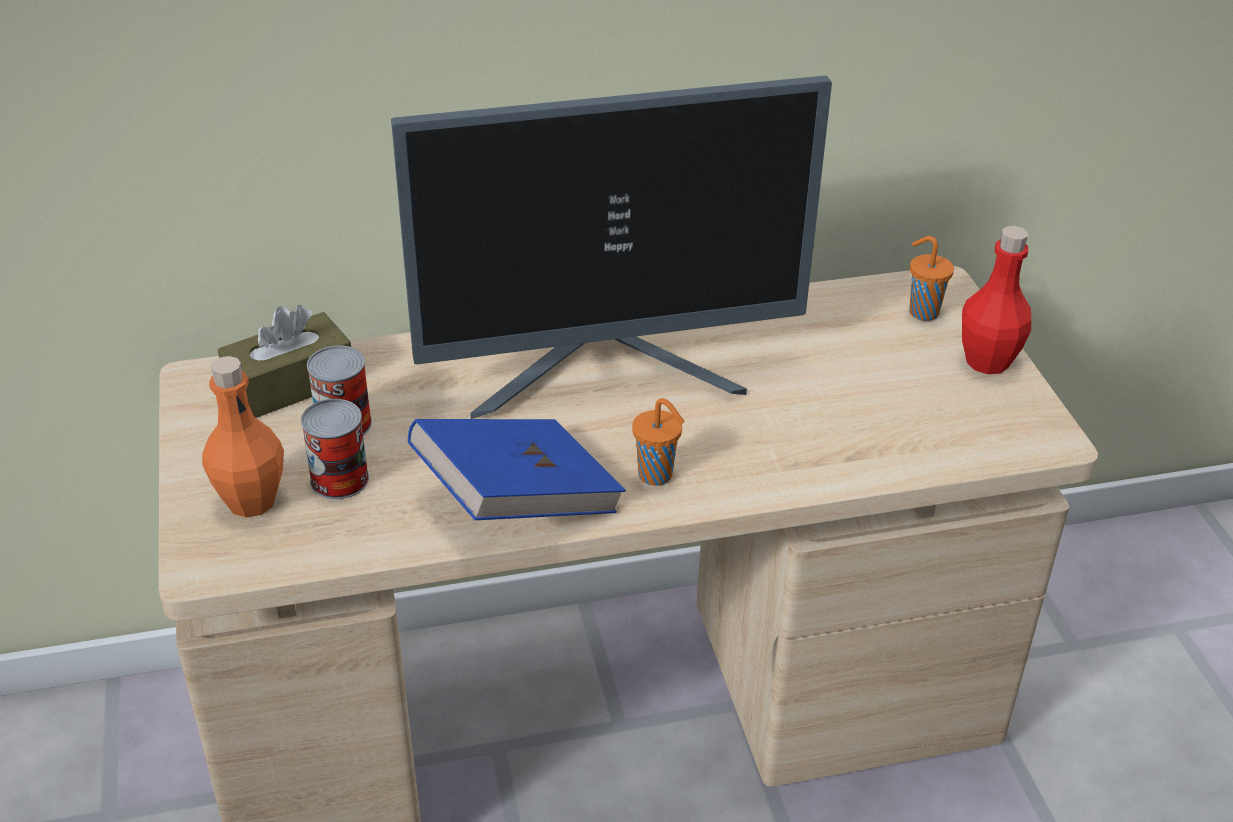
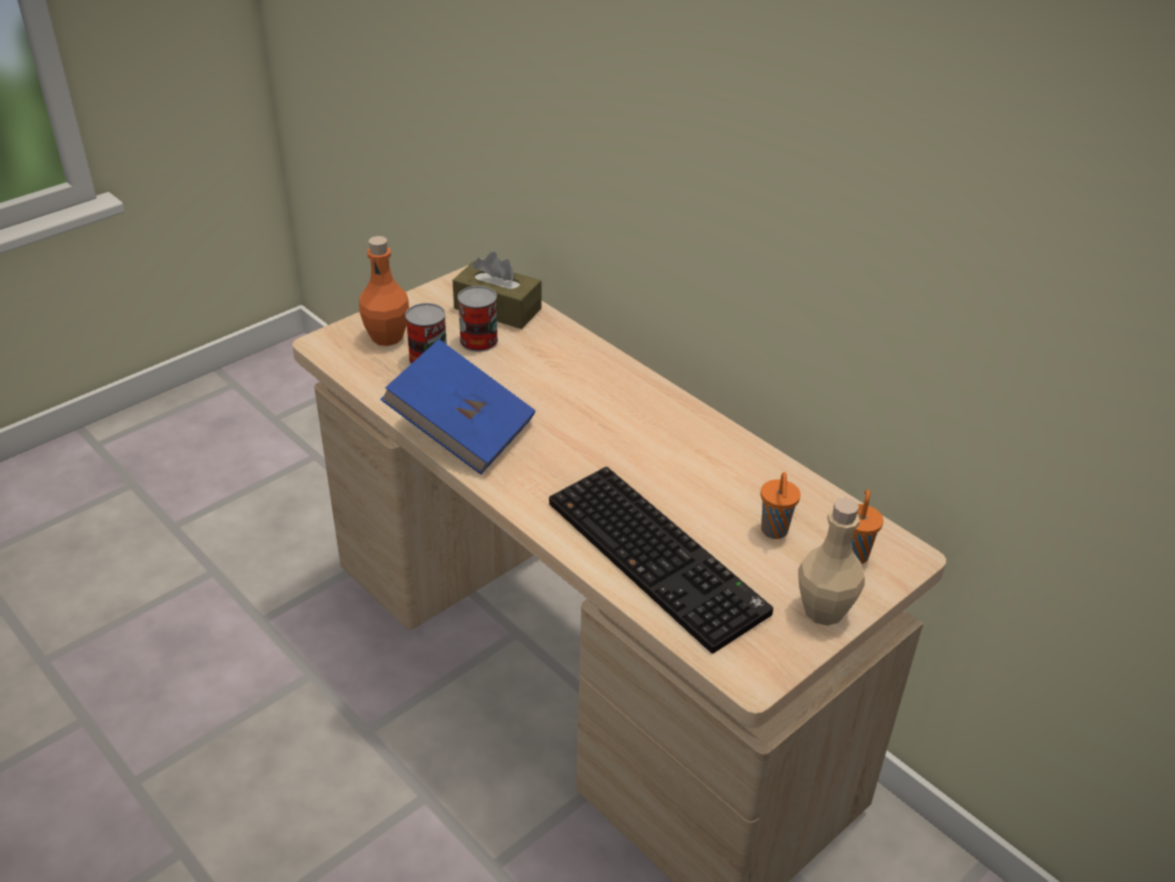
camera: 60 degrees right, 0 degrees up
(609, 371) = (624, 422): monitor -> none
(657, 476) = (532, 480): orange cup -> orange cup (774, 531)
(849, 432) = (660, 557): none -> keyboard
(987, 361) = (824, 610): red bottle -> beige bottle

